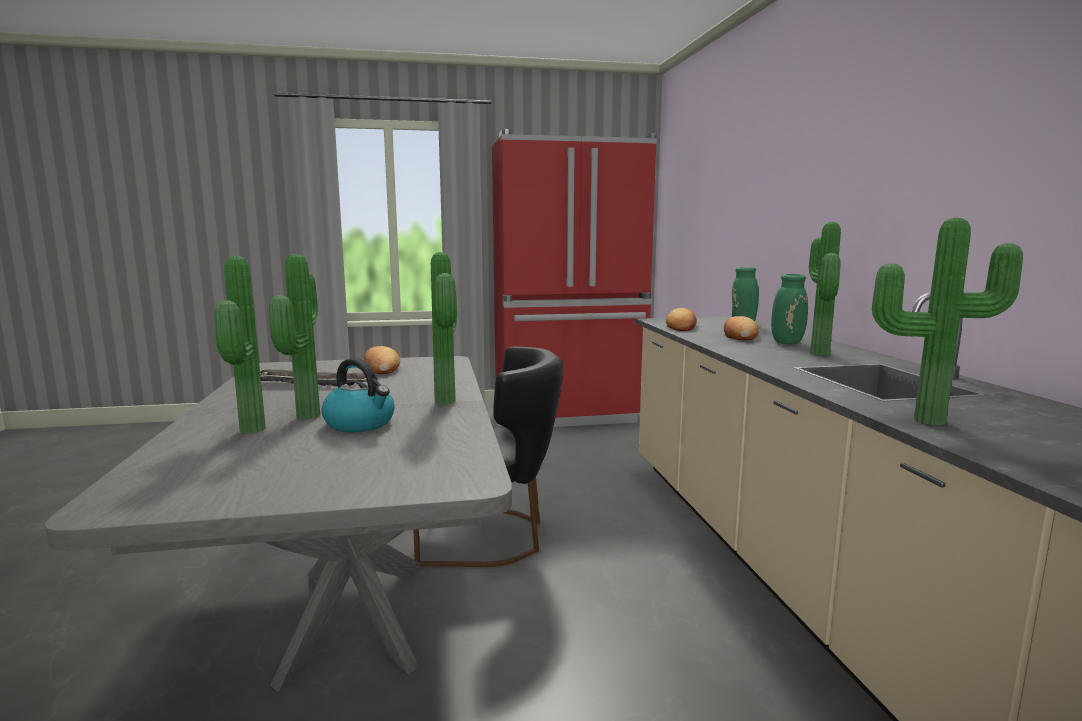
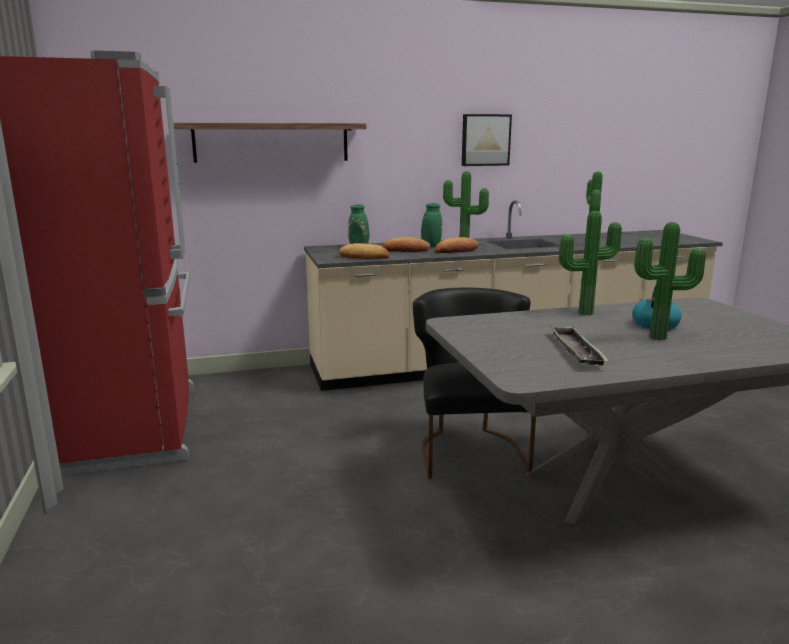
camera: 95 degrees left, 5 degrees up
(247, 430) = (704, 346): potted plant -> none
(380, 367) = (495, 338): bread -> bread (456, 250)
(737, 190) = (271, 142): none -> shelf
(952, 161) = (485, 140): none -> picture

